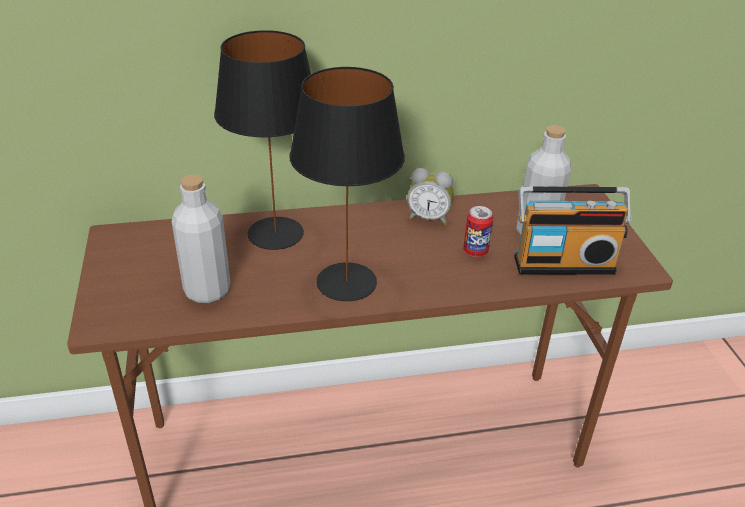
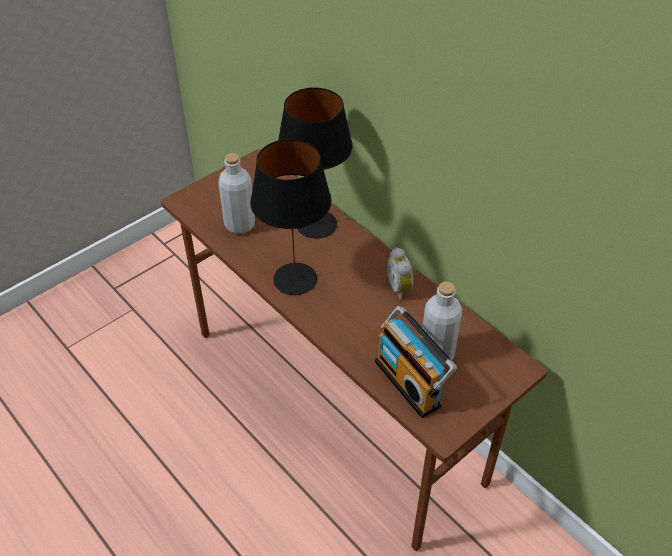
camera: 60 degrees right, 10 degrees up
(475, 251) = (381, 328): can -> none

